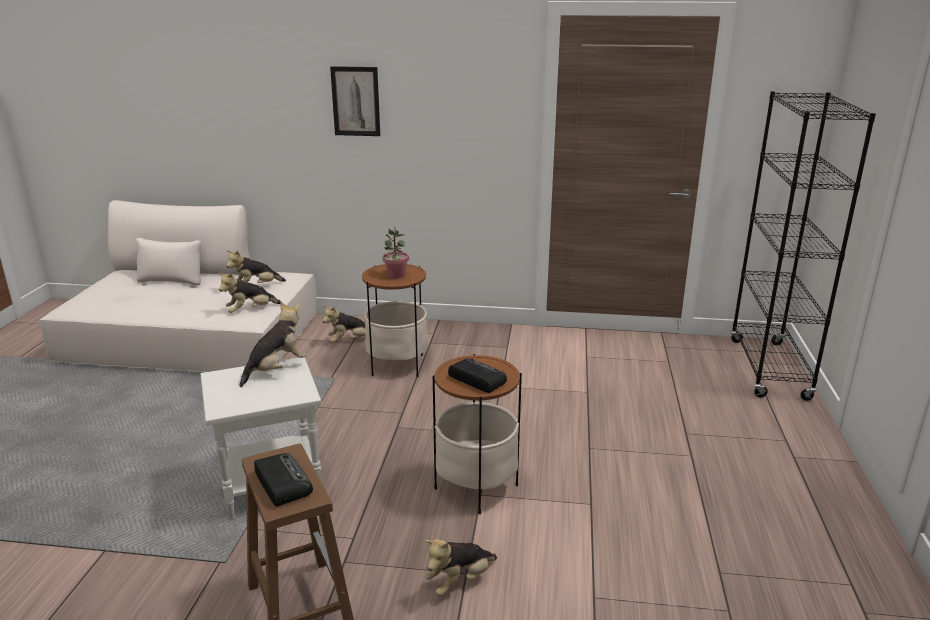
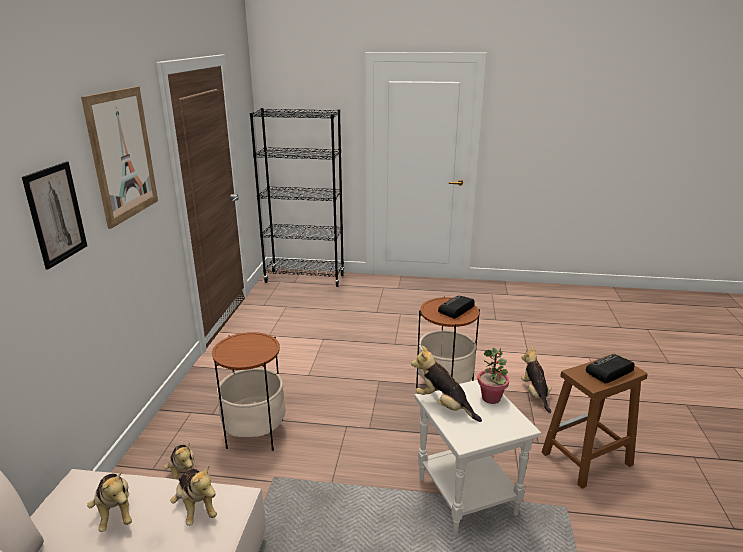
camera: 90 degrees left, 0 degrees up
(396, 275) = (249, 347): potted plant -> potted plant (491, 398)
(452, 79) = (122, 155): none -> picture
(460, 581) = (535, 394): plush toy -> plush toy turned 150 degrees counterclockwise

